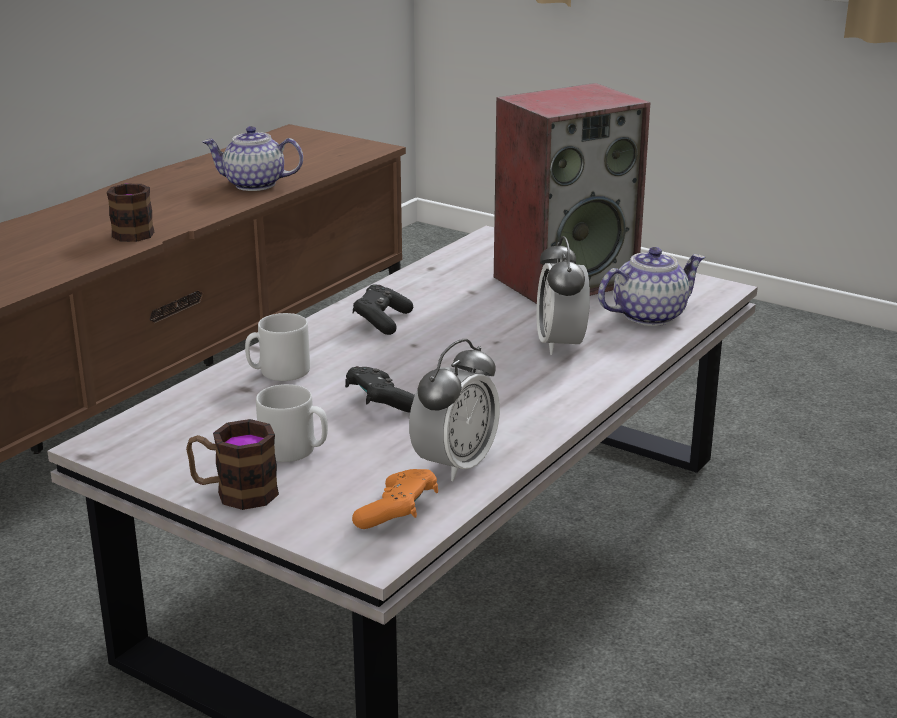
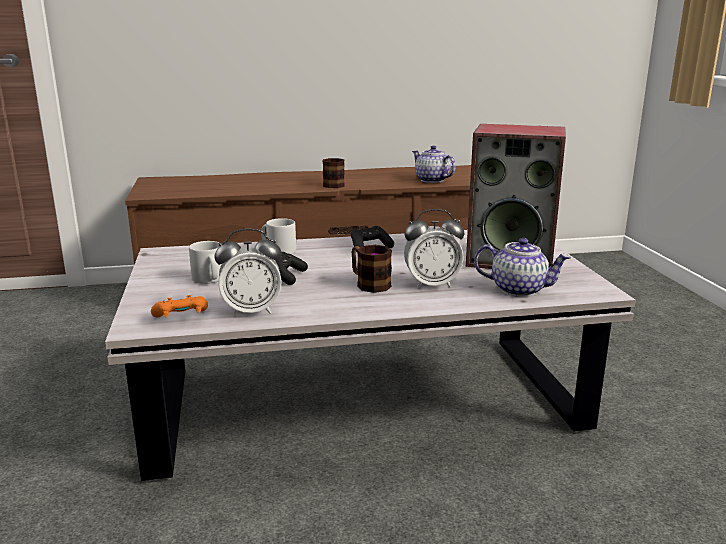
camera: 45 degrees right, 5 degrees down
(234, 493) = (152, 285): mug -> mug (369, 284)
(560, 344) = (432, 285): alarm clock -> alarm clock turned 135 degrees counterclockwise

